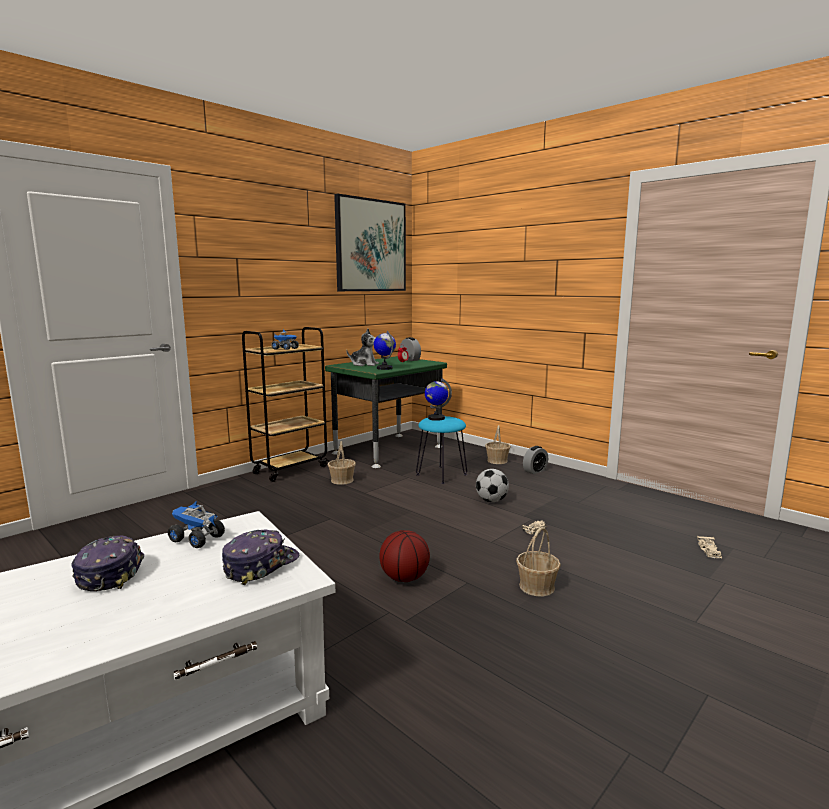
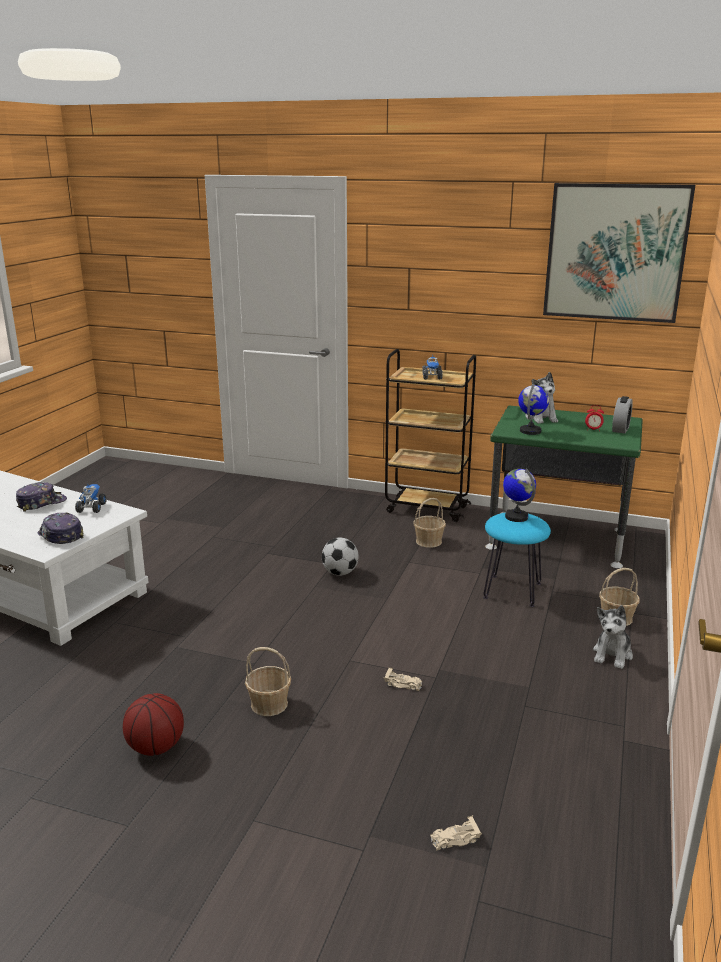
camera: 65 degrees right, 10 degrees up
(260, 565) = (60, 536): cap -> cap turned 150 degrees counterclockwise
(404, 578) = (243, 630): basketball -> basketball (156, 747)
(492, 501) = (463, 640): football -> football (340, 573)
(535, 471) = (612, 654): alarm clock -> plush toy

